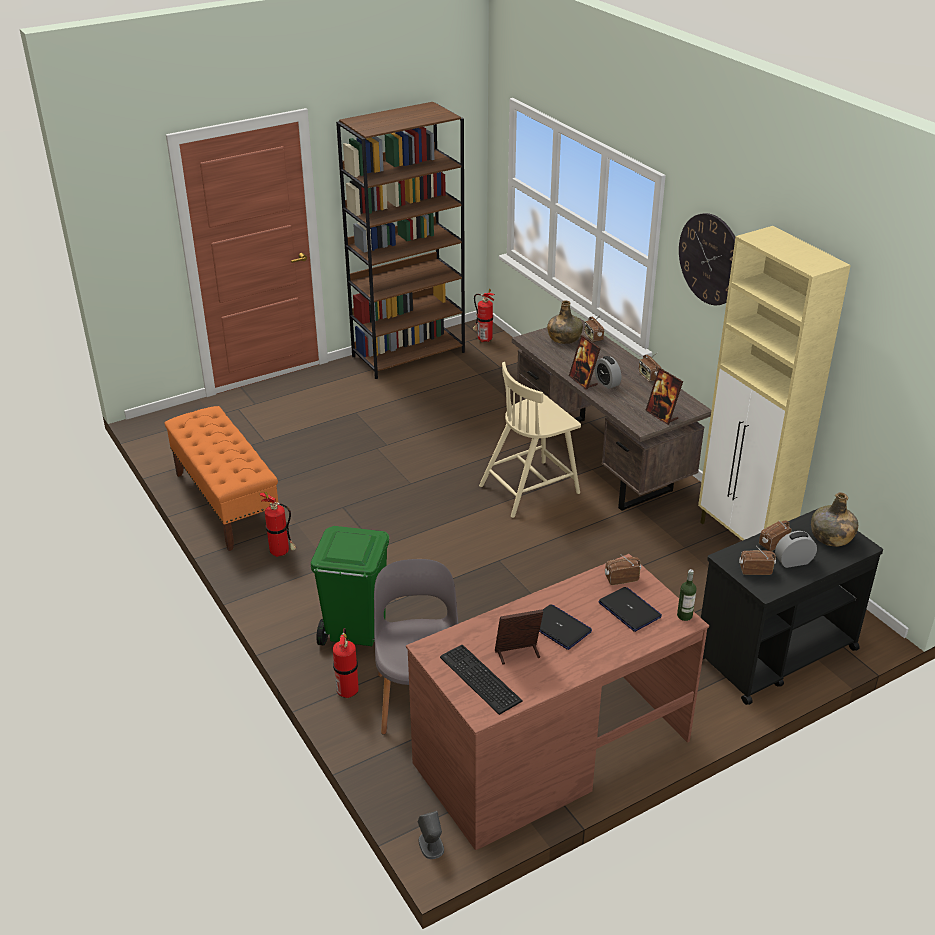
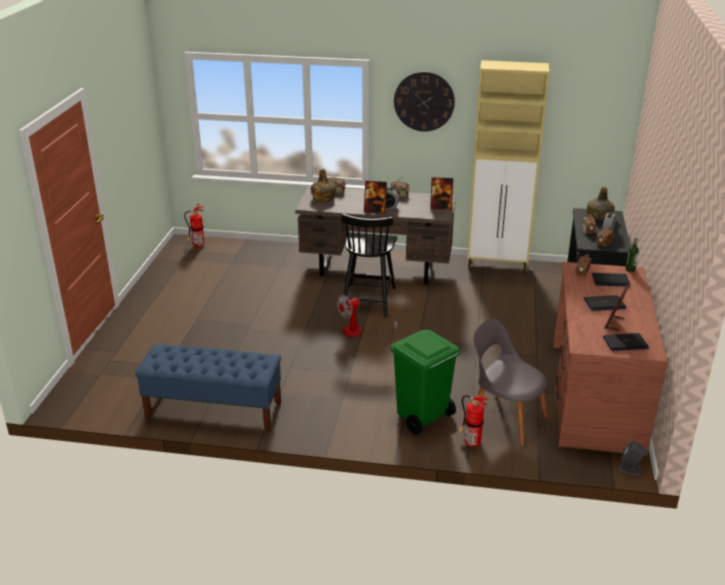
camera: 50 degrees left, 5 degrees down
(226, 502) = (213, 410): orange bench -> blue bench
(281, 553) = (303, 411): fire extinguisher -> none
(409, 354) = (166, 274): brown bookcase -> none
(459, 515) = (359, 332): none -> fan
(479, 680) = (625, 343): keyboard -> laptop
(530, 488) = (368, 300): beige chair -> black chair

